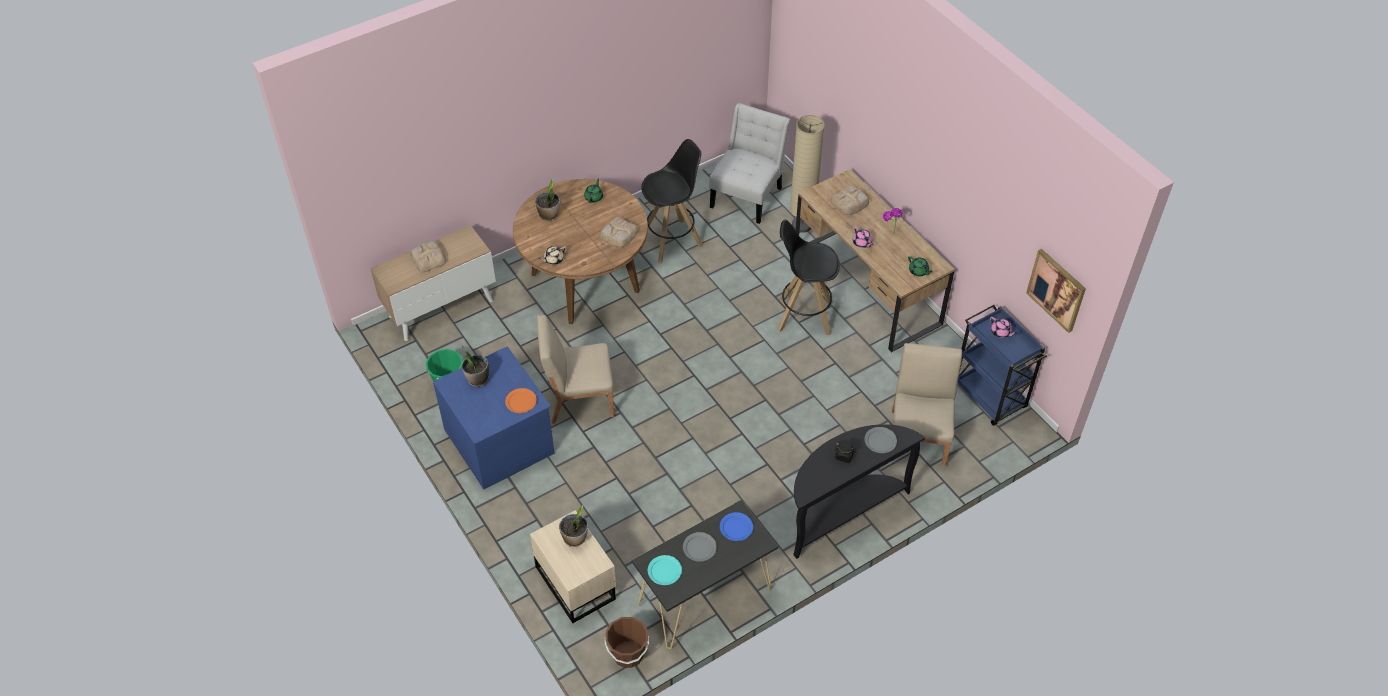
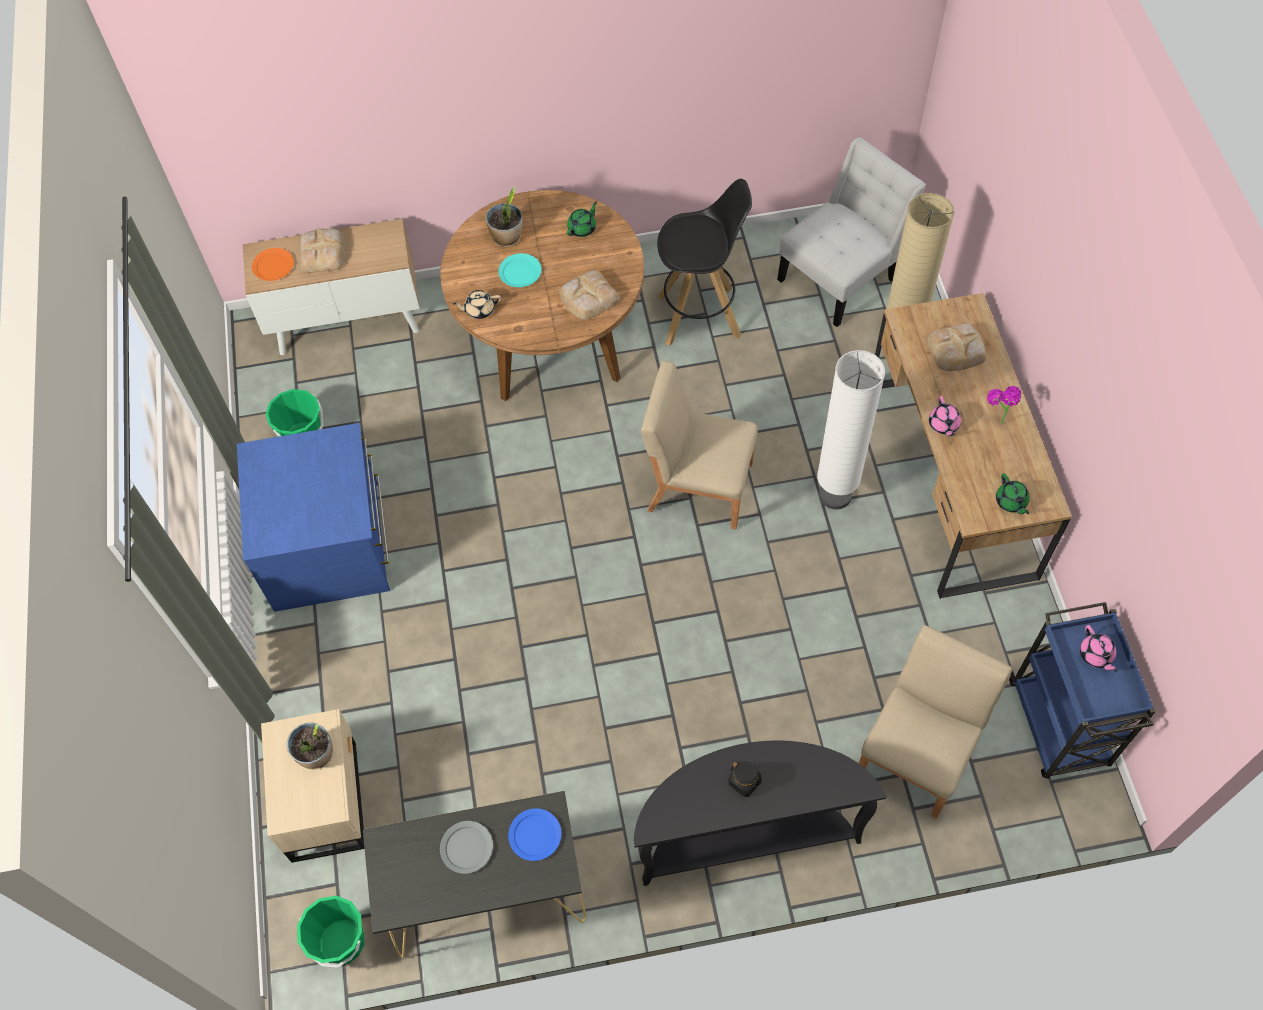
camera: 25 degrees right, 10 degrees up
(477, 379) = (295, 461): potted plant -> none
(520, 402) = (334, 516): orange plate -> orange plate (273, 266)
(579, 398) = (461, 518): beige chair -> beige chair (698, 485)
(628, 654) = (341, 942): brown bucket -> green bucket
(664, 571) = (399, 866): turquoise plate -> turquoise plate (520, 271)
(804, 316) = (835, 495): black stool -> white floor lamp
(880, 441) = (812, 777): grey plate -> none
(1056, 290) = (1199, 642): picture -> none

